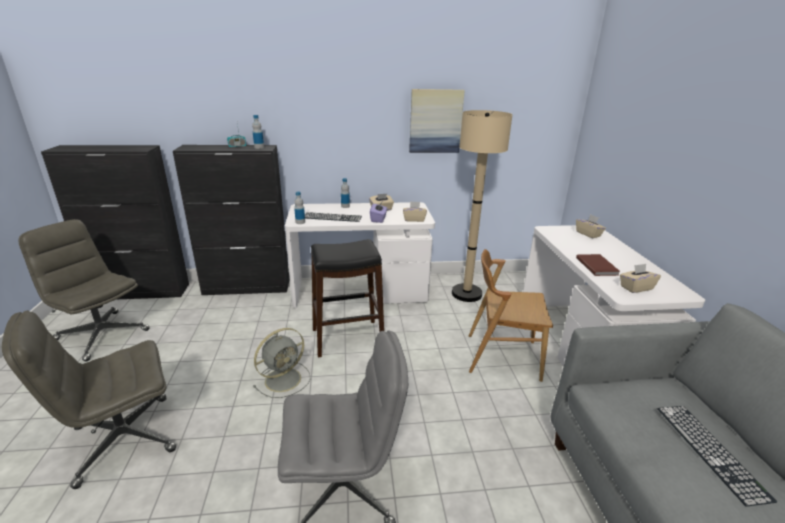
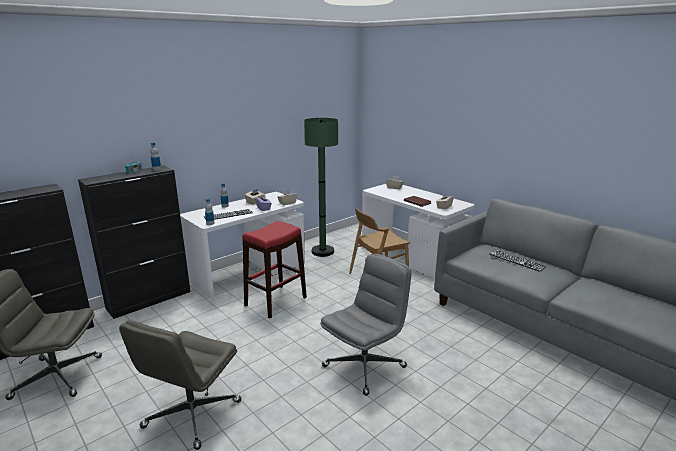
camera: 35 degrees left, 5 degrees down
(284, 379) = (262, 338): grey fan -> none
(347, 338) = (275, 301): black stool -> red stool
(435, 121) = (276, 129): picture -> none
(466, 294) = (322, 251): beige floor lamp -> green floor lamp

